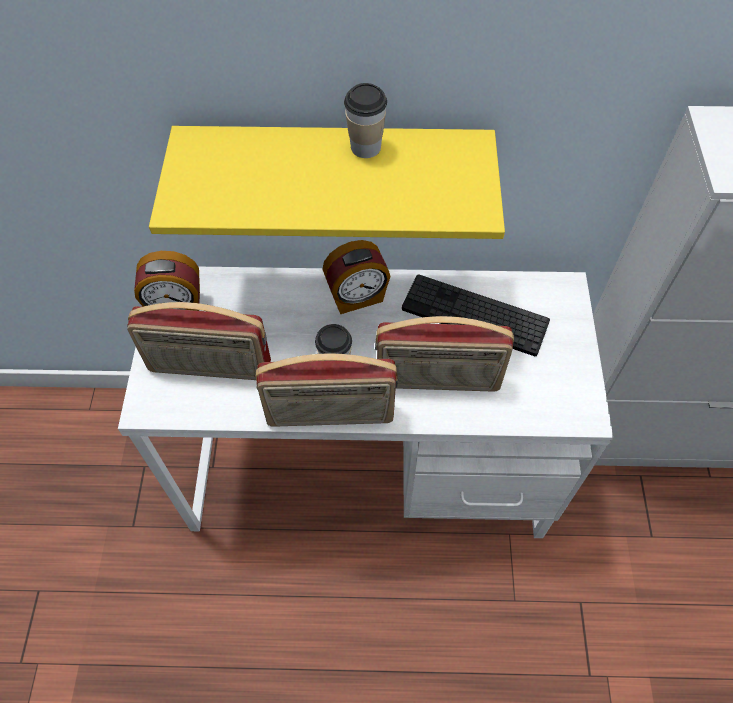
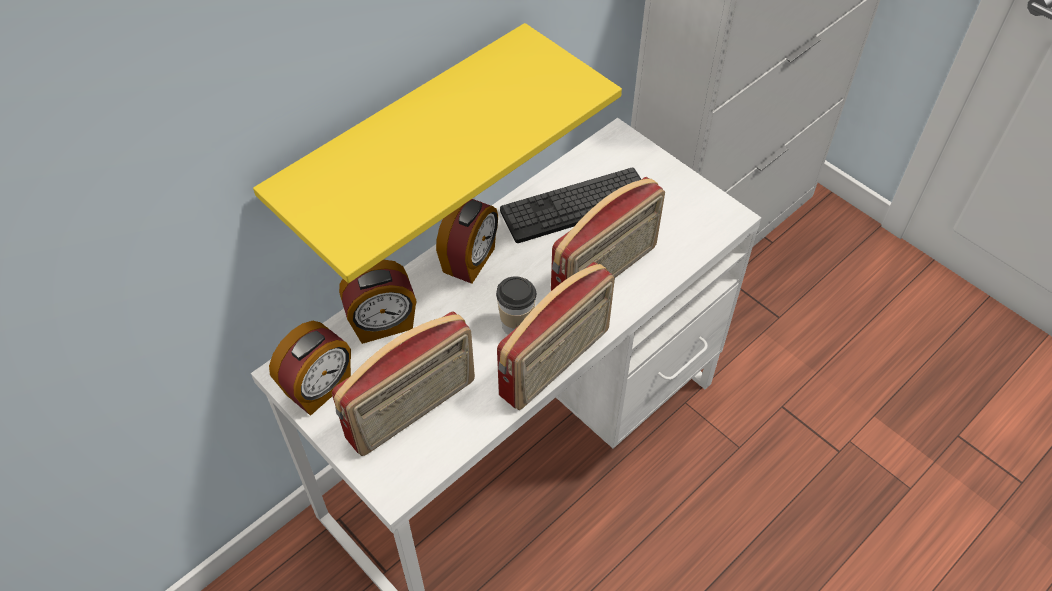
camera: 45 degrees left, 5 degrees down
(256, 296) = (383, 324): none -> alarm clock
(365, 147) = (446, 96): cup -> none

